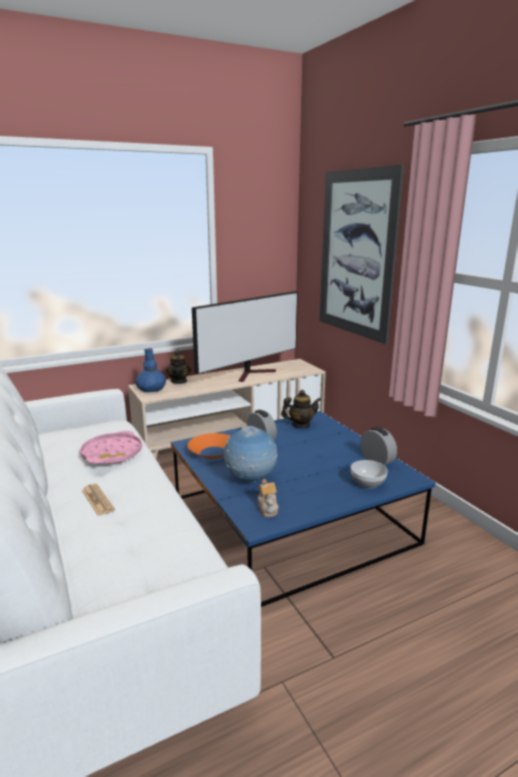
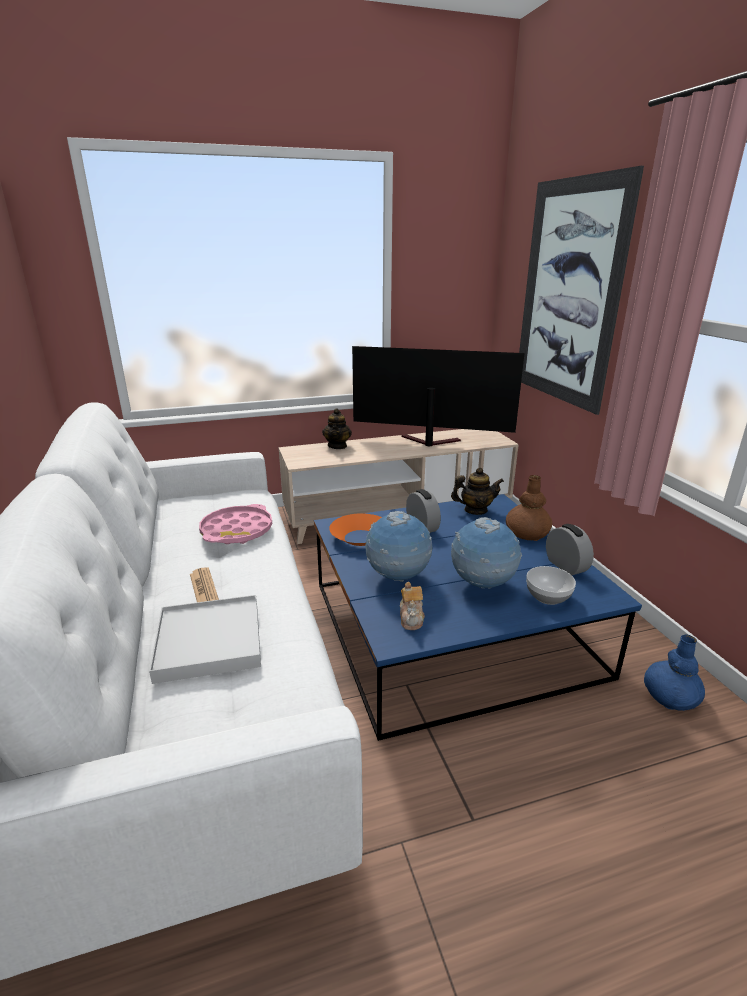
camera: 10 degrees right, 5 degrees up
(114, 538) = (209, 641): none -> white tray
(151, 388) = (303, 453): blue vase -> blue vase (671, 696)
(253, 373) = (427, 442): television -> television turned 135 degrees counterclockwise
(317, 479) = (482, 585): none -> globe
(343, 438) = (527, 533): none -> brown vase

